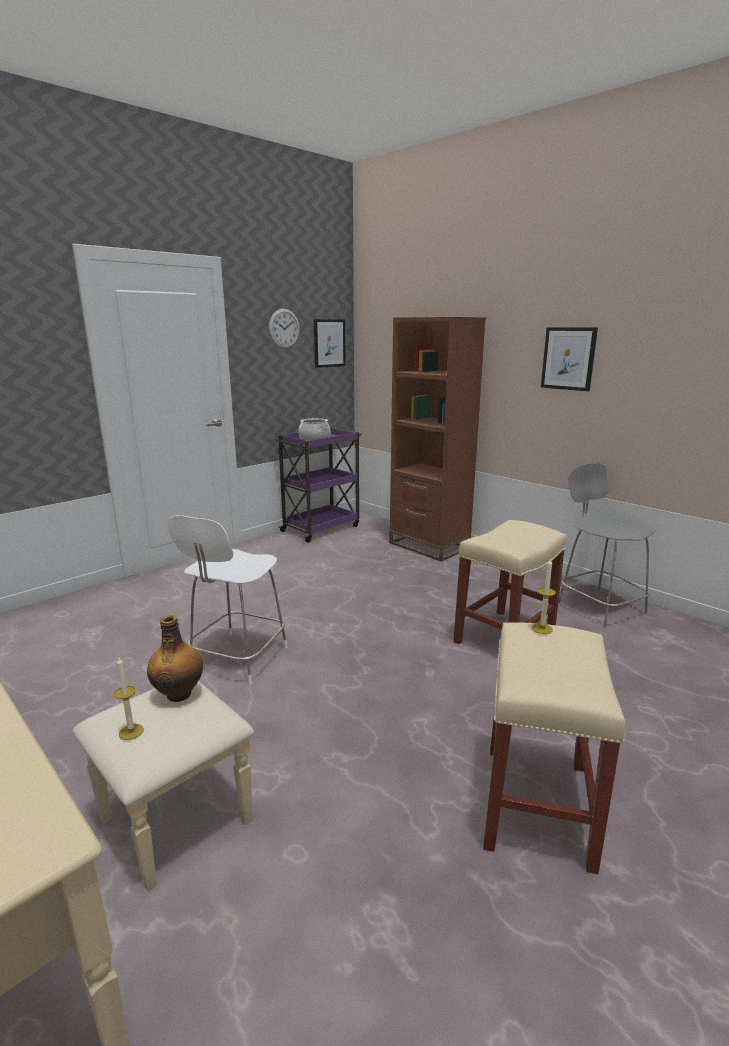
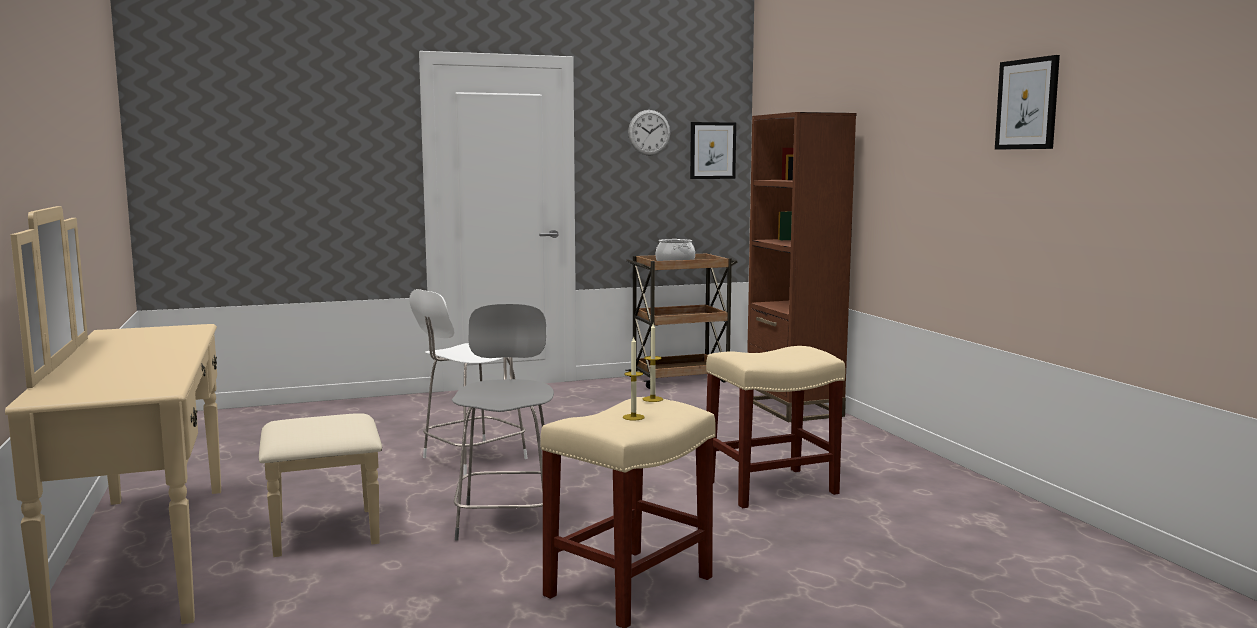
camera: 25 degrees right, 10 degrees down
(131, 732) = (291, 427): candle -> candle (633, 417)
(179, 693) = (345, 417): bottle -> none
(321, 528) = (680, 379): purple cart -> brown cart
(568, 358) = (932, 159): picture -> picture (1027, 104)
(598, 606) = (937, 484): grey chair -> grey chair (507, 520)

